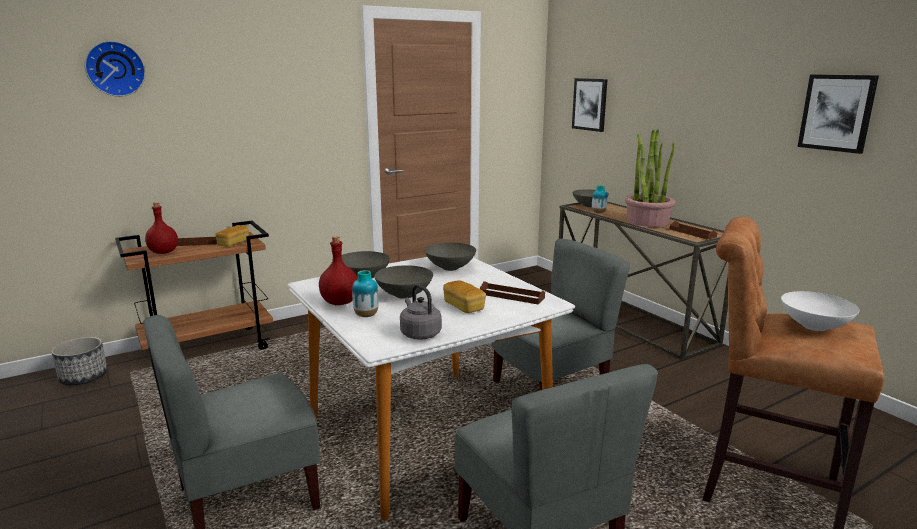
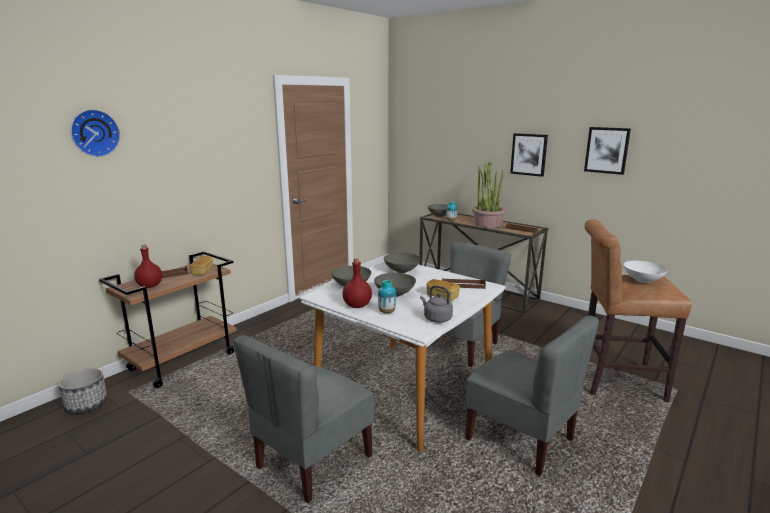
camera: 20 degrees left, 0 degrees up
(590, 104) = (428, 144): picture -> picture (529, 154)

